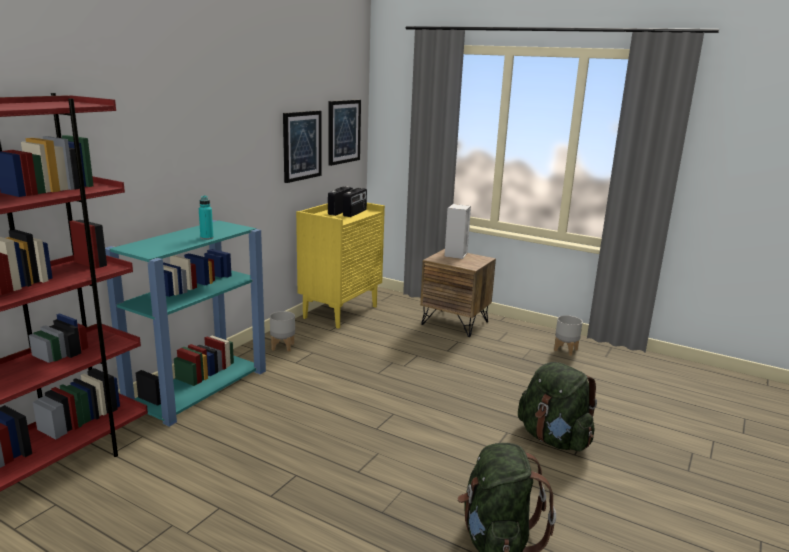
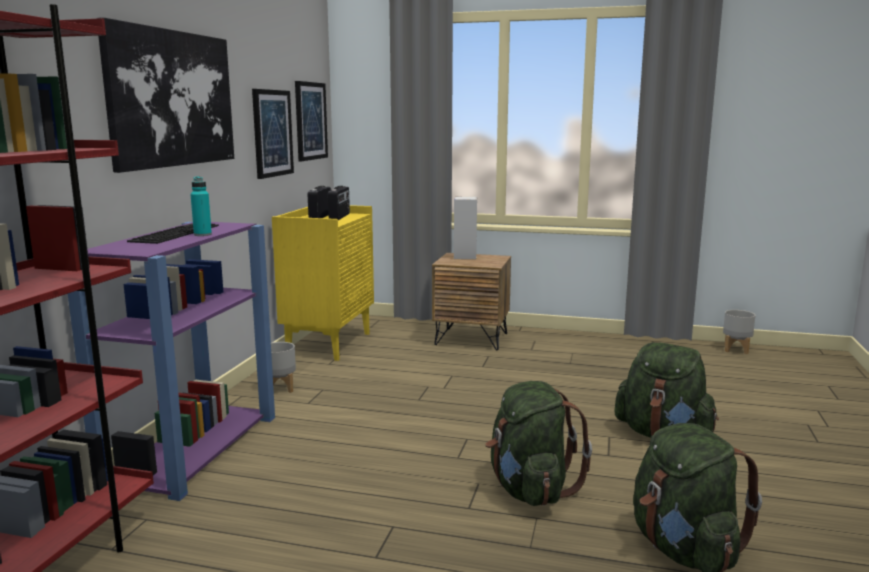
camera: 15 degrees left, 5 degrees down
(190, 234) = (174, 233): none -> keyboard
(199, 387) = (195, 448): turquoise bookcase -> purple bookcase
(204, 130) = (172, 98): none -> picture
(413, 466) = (530, 489): none -> green backpack
(566, 350) = (609, 349): grey planter -> grey planter (736, 350)

